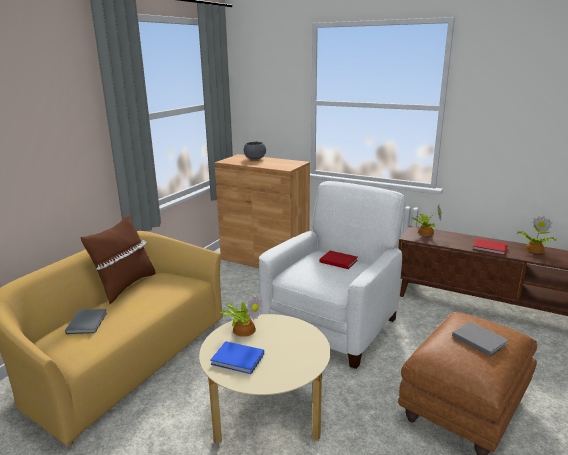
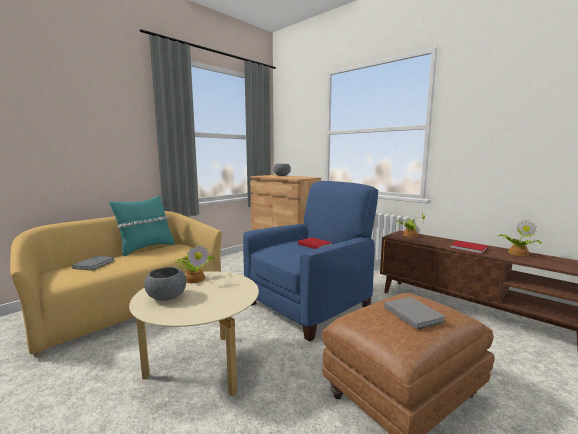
camera: 15 degrees right, 10 degrees down
(125, 286) = (146, 248): brown pillow -> turquoise pillow
(238, 360) = (166, 297): blue book -> grey bowl
(332, 325) = (309, 305): white armchair -> blue armchair

